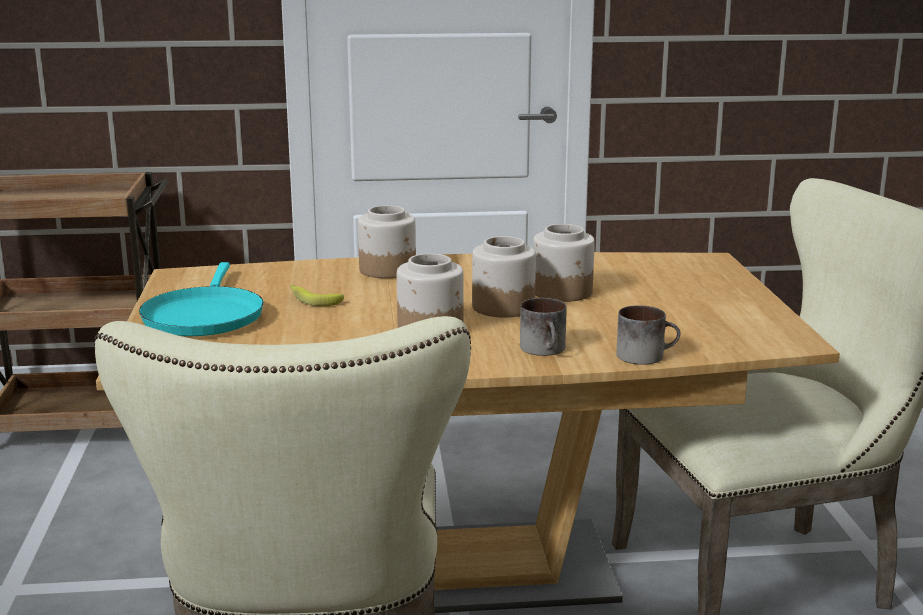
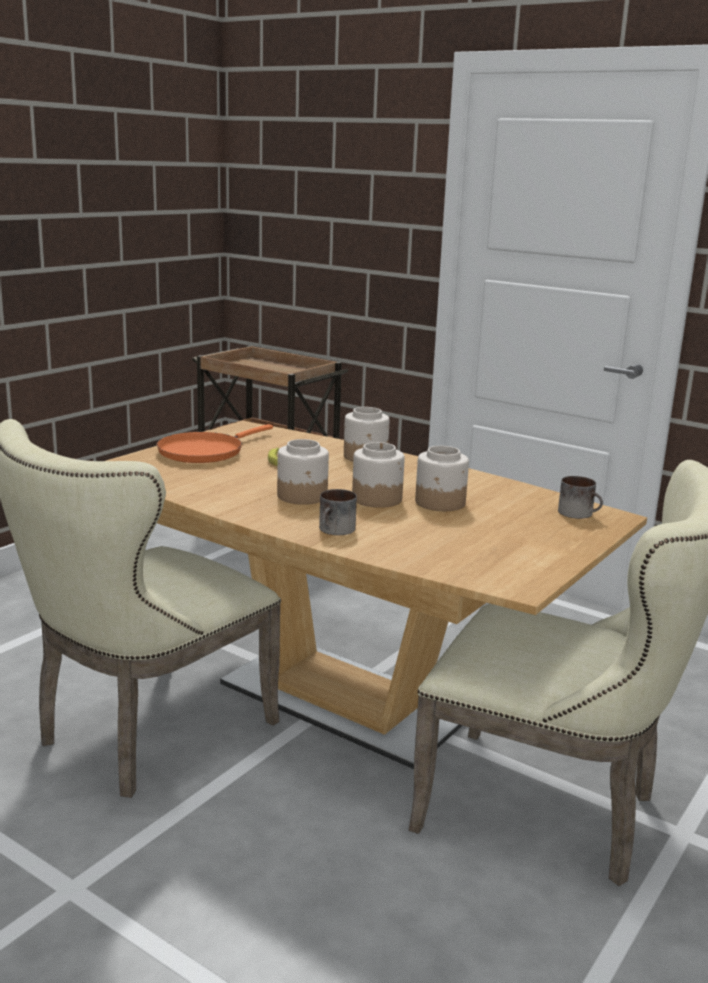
camera: 40 degrees right, 0 degrees up
(203, 316) = (204, 451): turquoise frying pan -> orange frying pan
(646, 355) = (389, 556): mug -> mug (580, 513)

